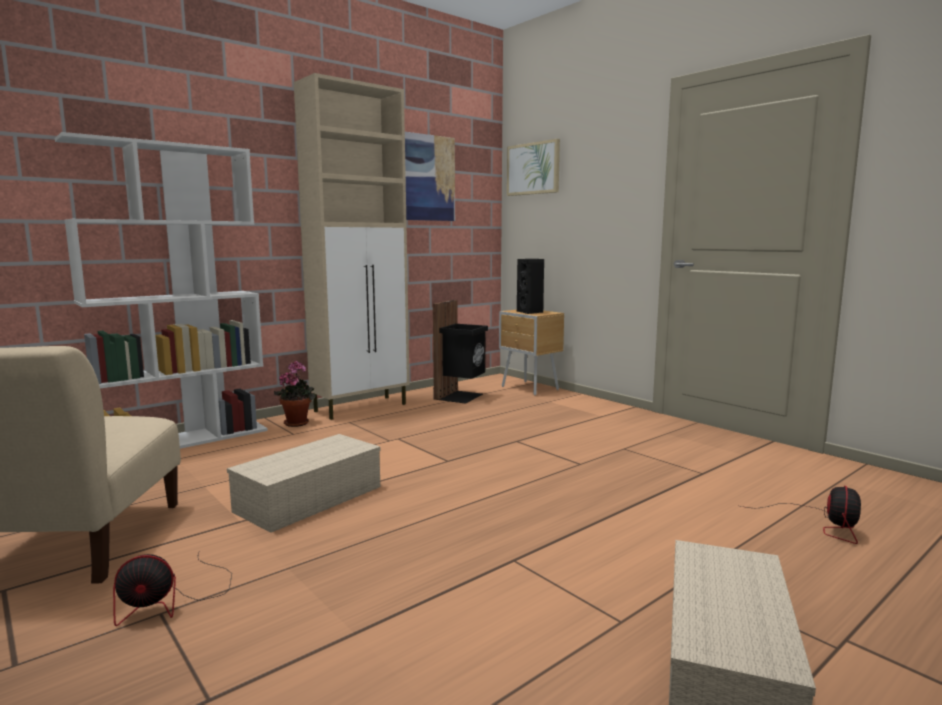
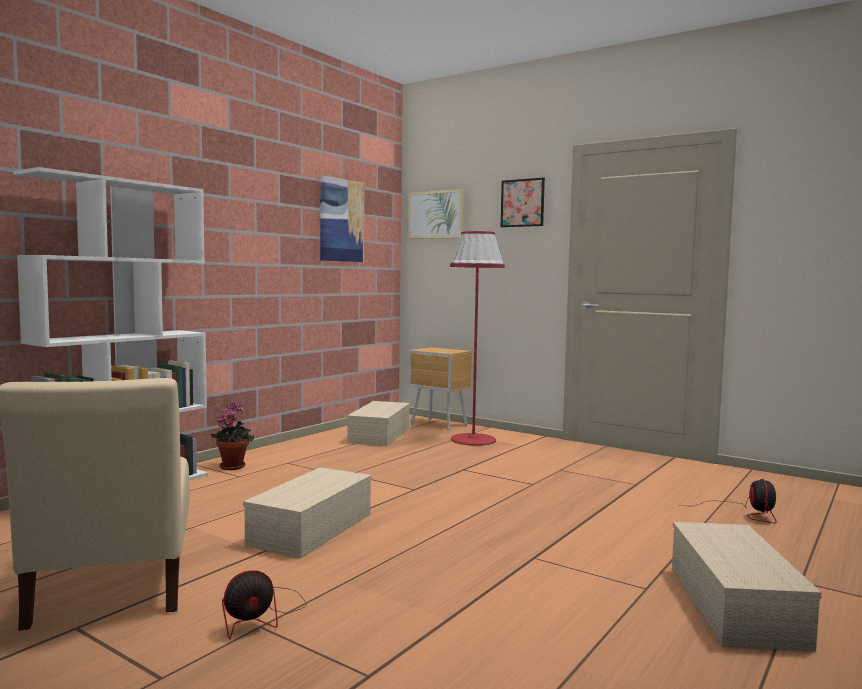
camera: 15 degrees left, 5 degrees down
(362, 407) = (288, 449): beige cabinet -> none
(461, 396) = (379, 435): black trash can -> beige storage box
(530, 312) = (440, 350): black speaker -> none
(553, 407) = (473, 440): none -> red floor lamp
(616, 150) = (522, 203): none -> picture

